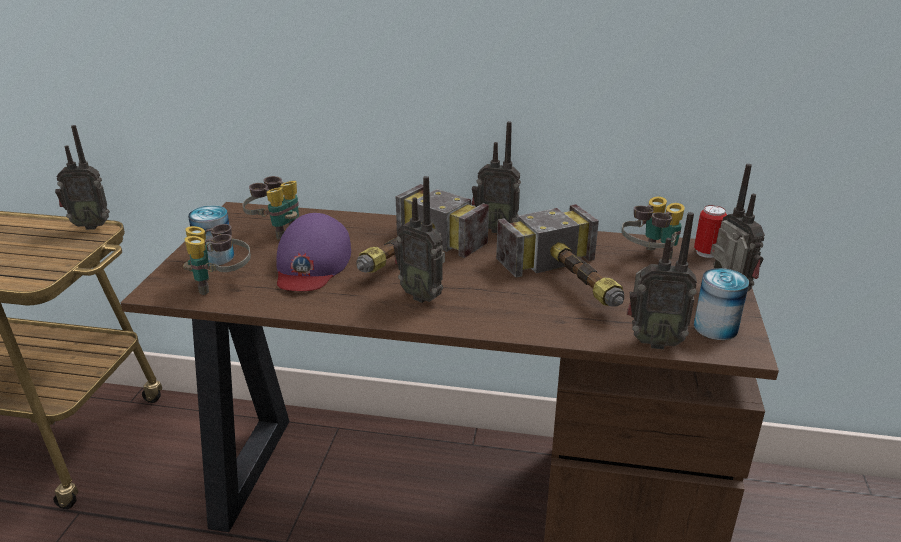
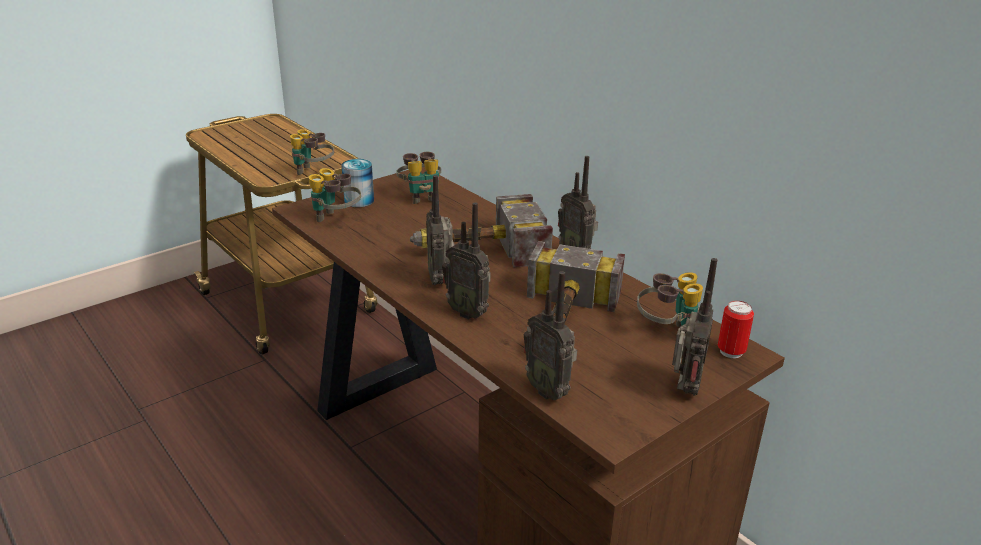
camera: 40 degrees right, 0 degrees up
(84, 252) = (313, 172): none -> binoculars
(91, 225) = (340, 156): radio -> radio (468, 312)
(312, 264) = (407, 228): purple cap -> none
(715, 327) = (620, 408): can -> none

